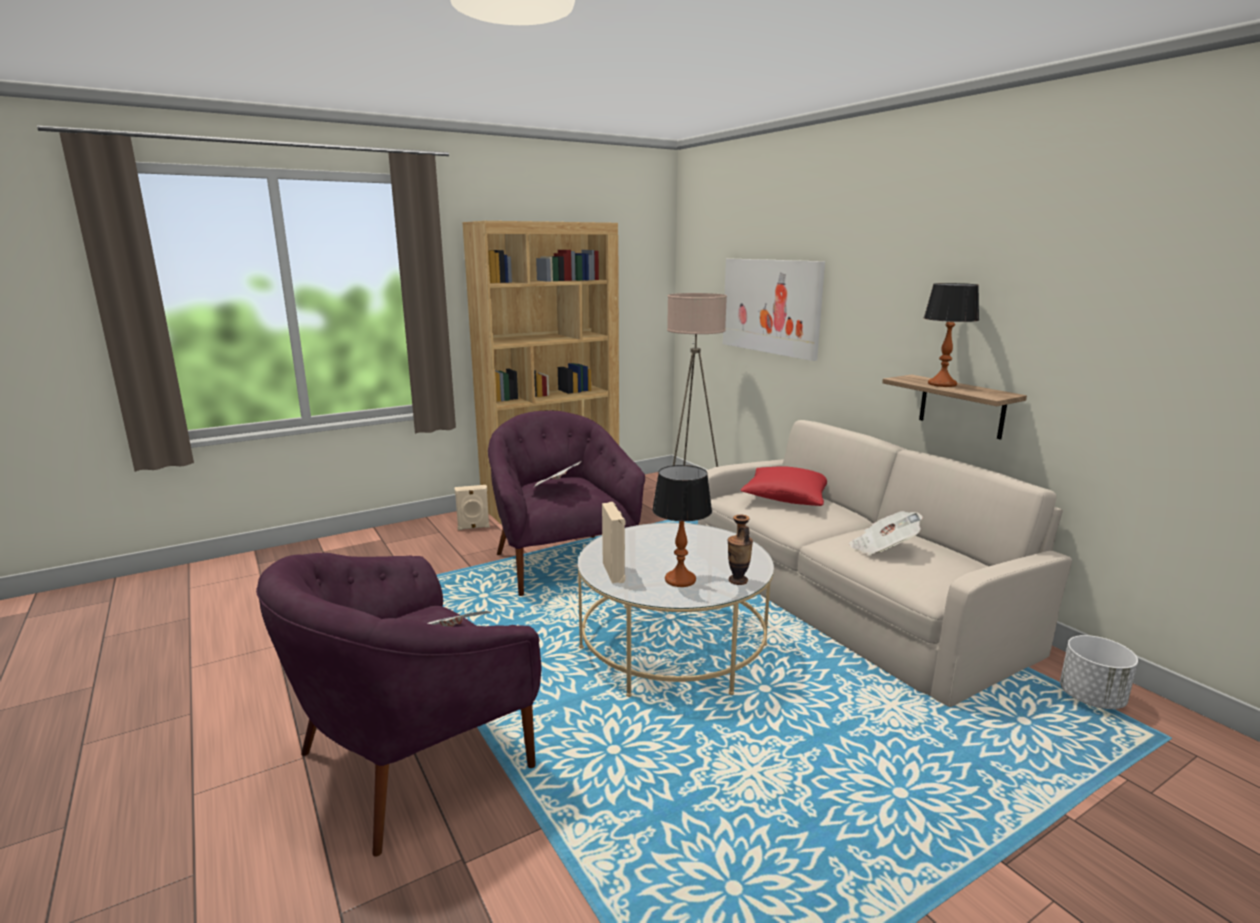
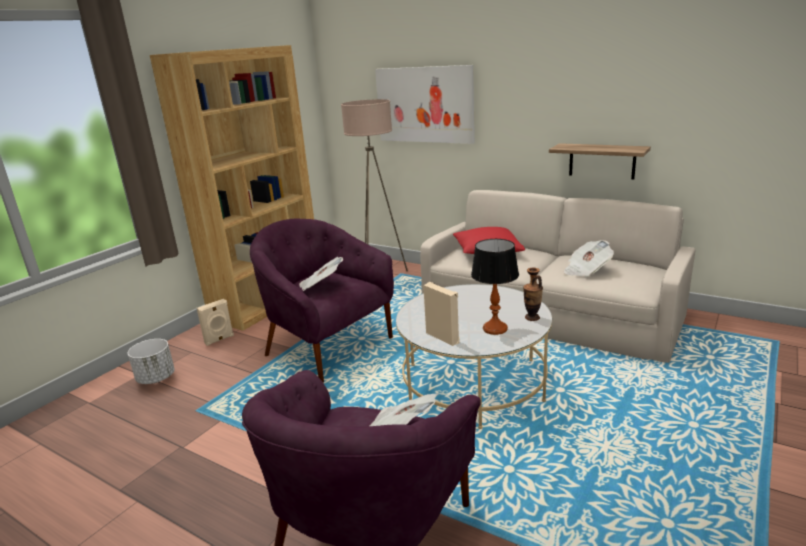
camera: 25 degrees left, 5 degrees up
(942, 384) = (591, 147): table lamp -> none
(1091, 698) = (727, 332): white planter -> white planter (156, 378)

